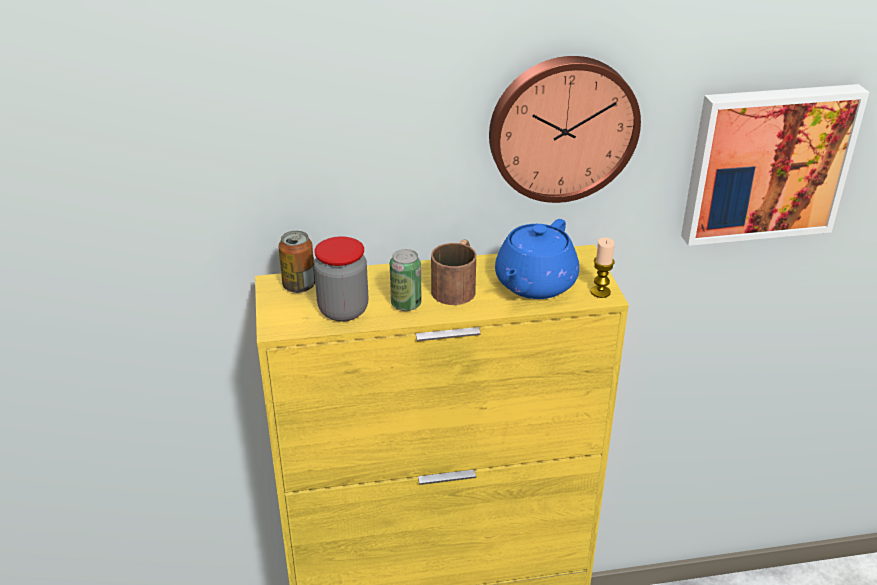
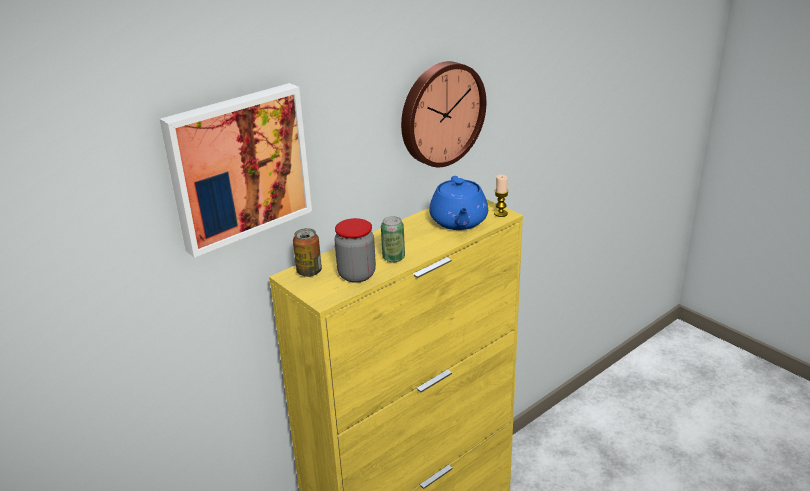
camera: 30 degrees left, 5 degrees down
(457, 286) = (413, 237): brown mug -> none
(766, 162) = (543, 112): picture -> picture (237, 166)

